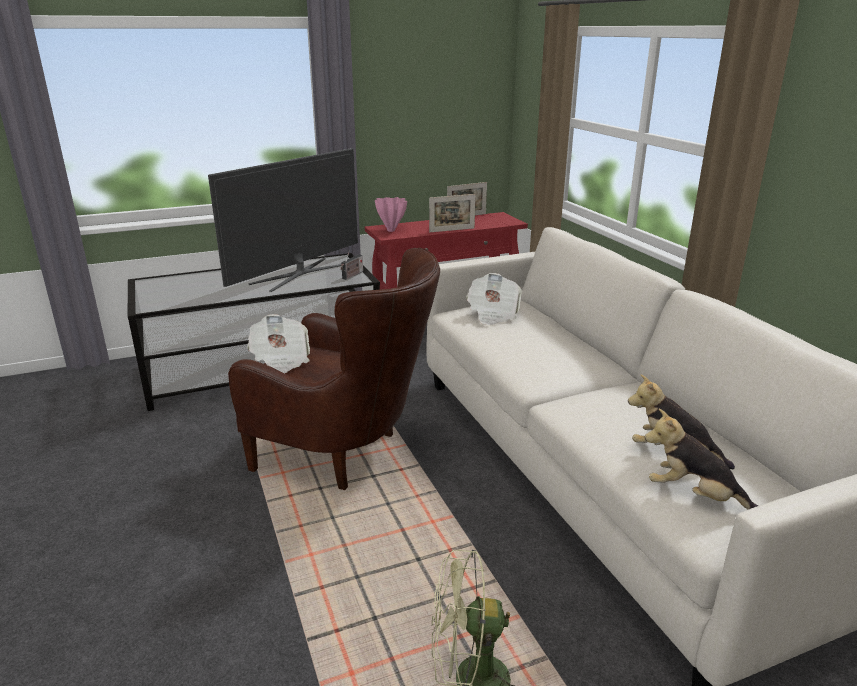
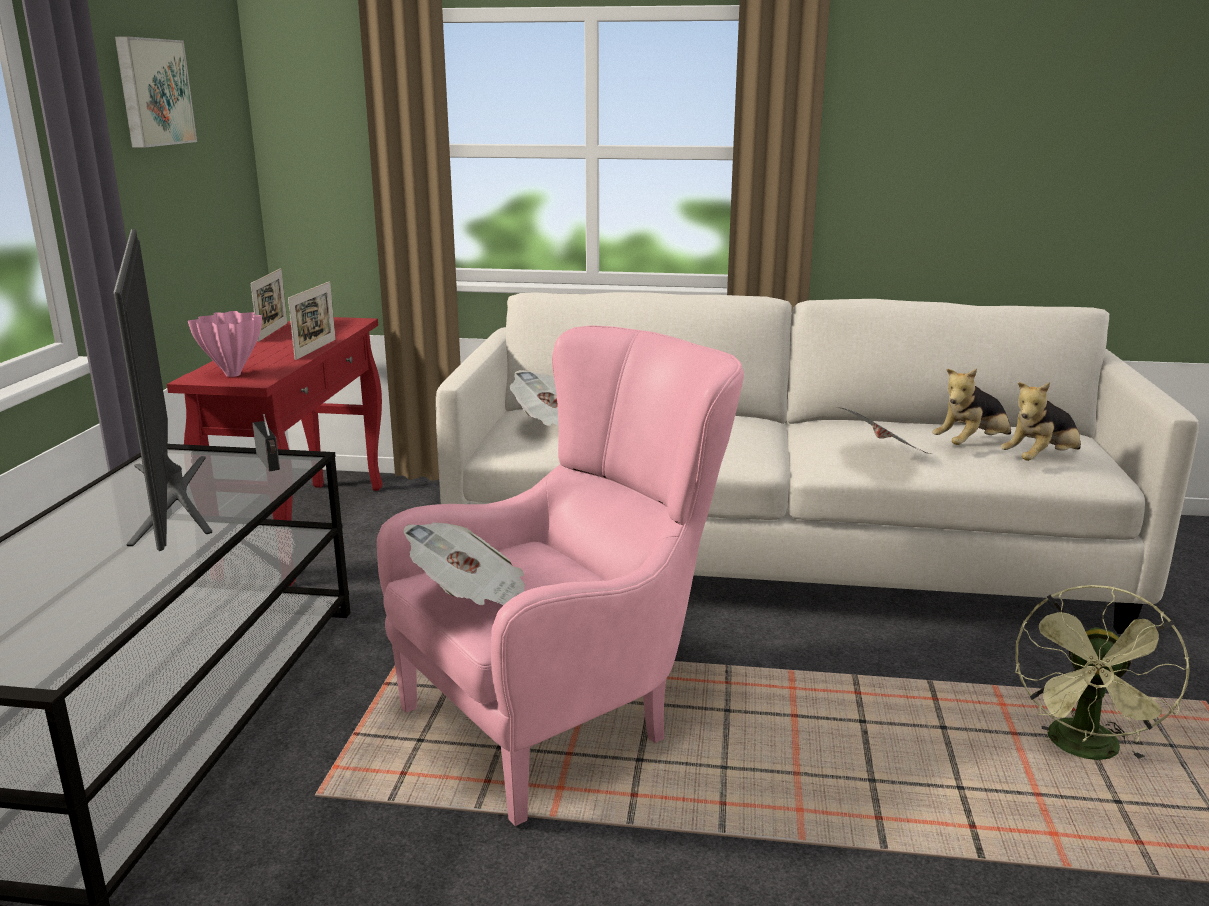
camera: 60 degrees left, 5 degrees down
(346, 455) = (568, 714): brown armchair -> pink armchair
(418, 77) = (152, 92): none -> picture
(589, 420) = (883, 455): none -> newspaper

